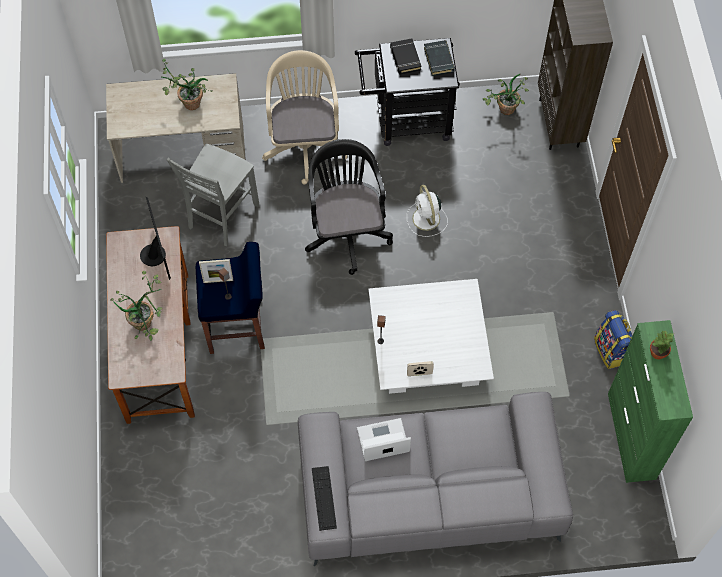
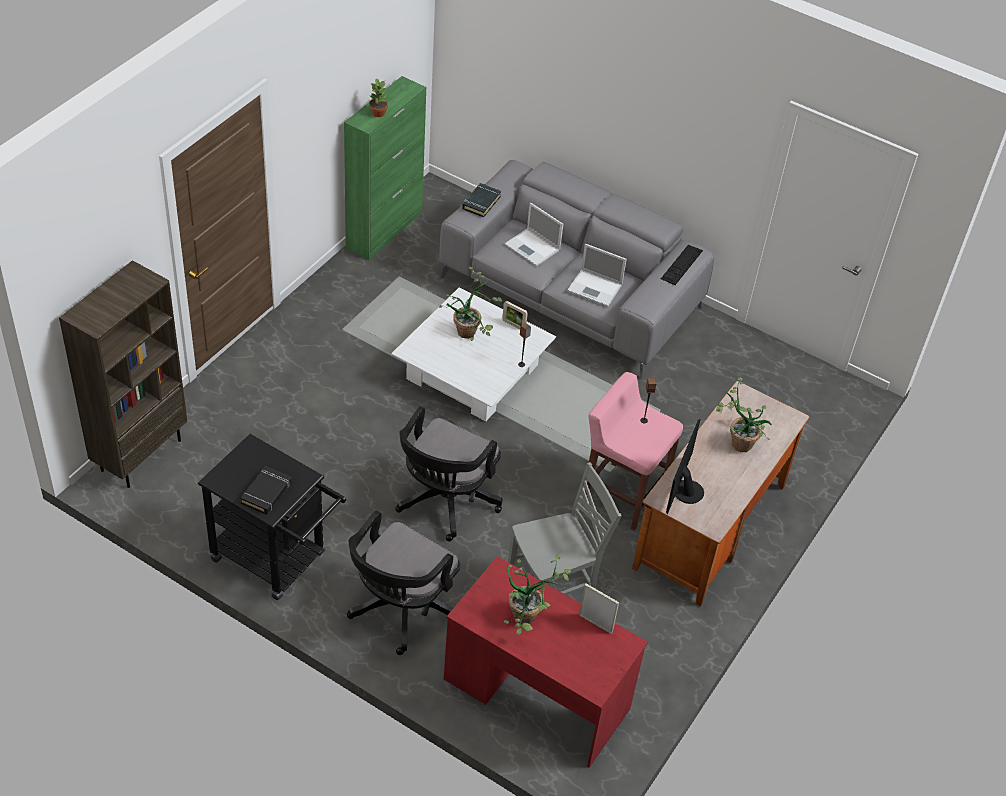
camera: 145 degrees left, 15 degrees down
(183, 153) = (536, 694): beige desk -> red desk
(218, 281) = (642, 437): picture frame -> picture frame (595, 624)
(237, 326) = (622, 495): blue stool -> pink stool
(304, 144) = (400, 611): beige office chair -> black office chair
(426, 219) = (362, 462): white fan -> none
(439, 60) = (236, 468): black book -> black book (481, 202)
(467, 445) = (533, 248): none -> laptop
(504, 111) = (175, 501): potted plant -> potted plant (471, 332)
(611, 350) = (331, 280): backpack -> none

